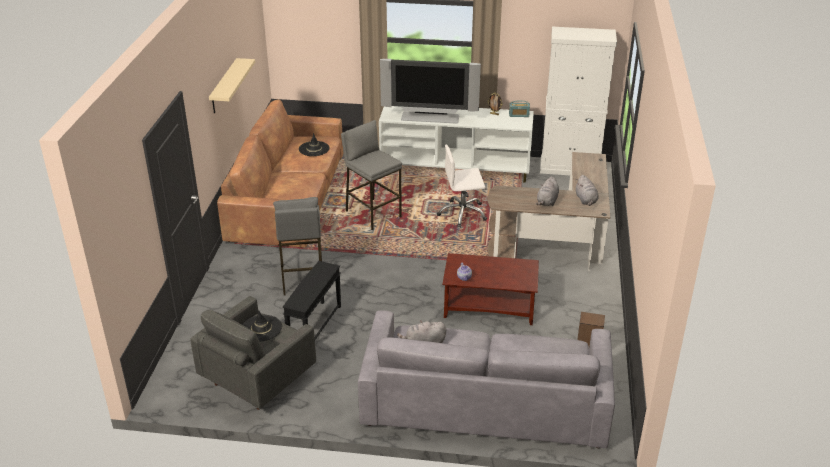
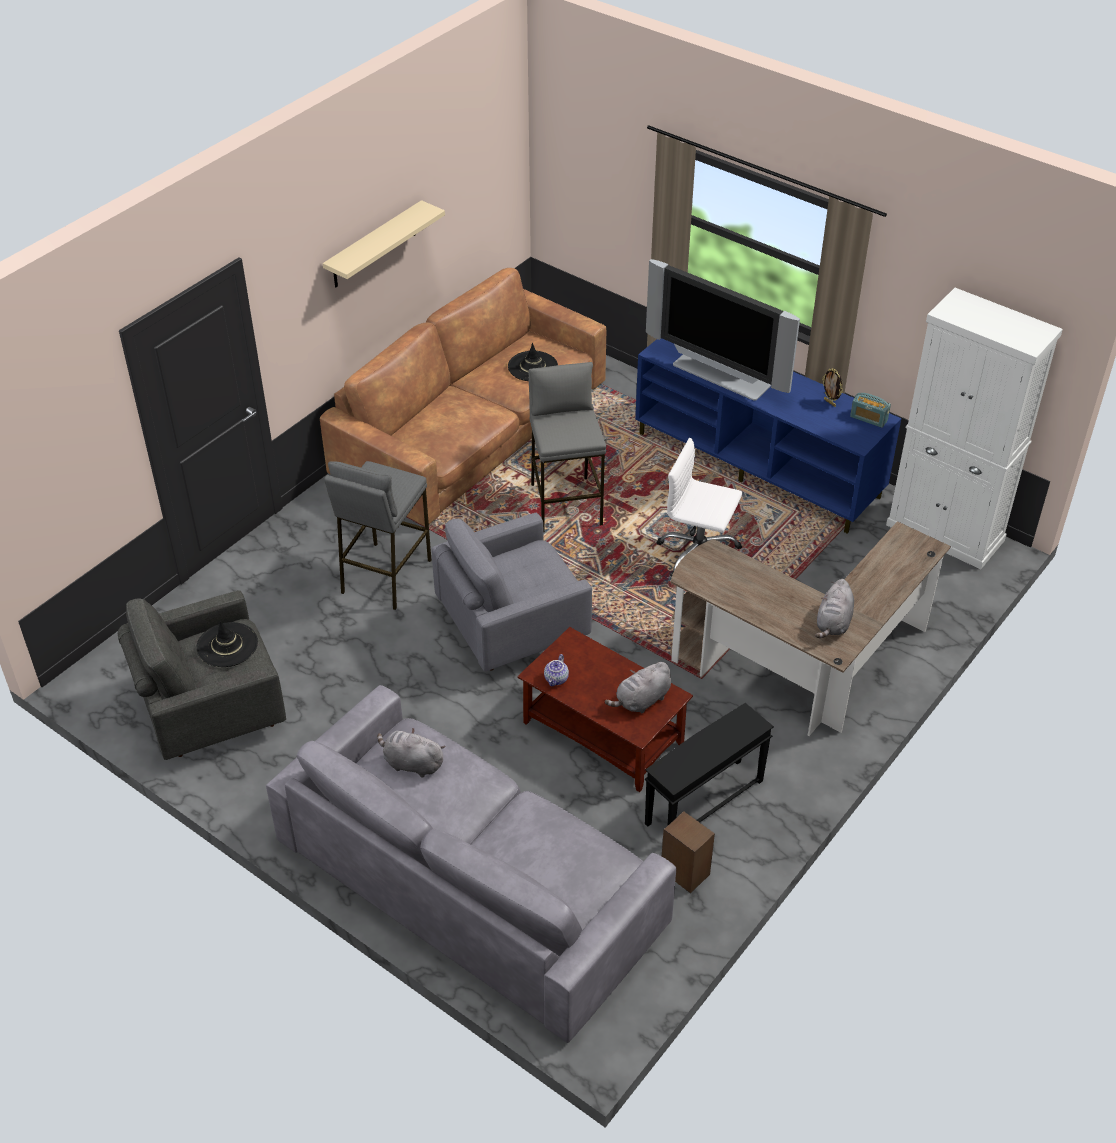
camera: 30 degrees right, 10 degrees up
(314, 326) = (342, 660): black side table -> black side table (703, 801)
(396, 278) = (511, 628): none -> grey armchair
(455, 168) = (758, 465): white tv stand -> blue tv stand
(547, 201) = (768, 601): grey plush toy -> grey plush toy (641, 701)

